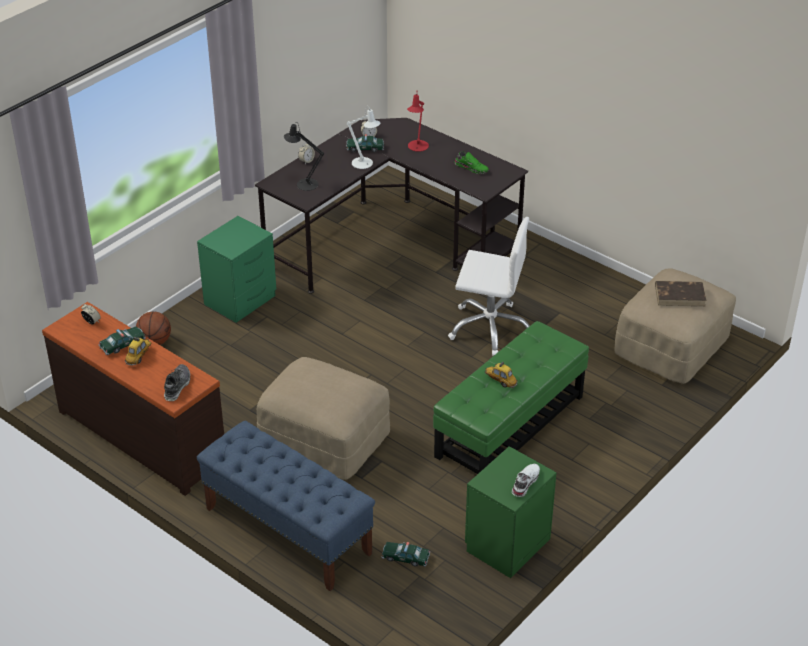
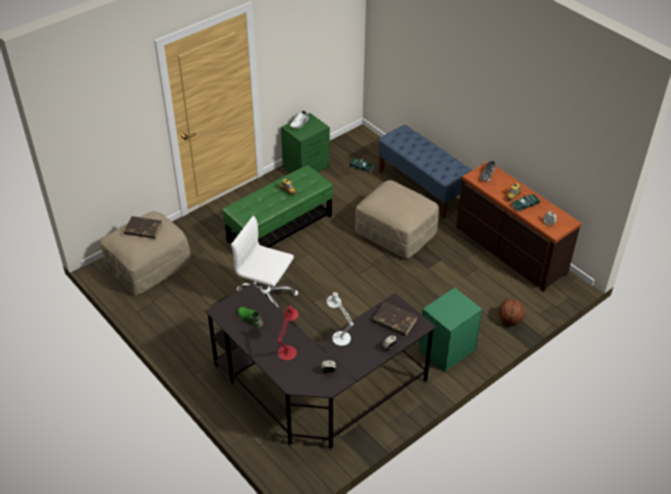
camera: 170 degrees left, 5 degrees up
(304, 183) = (394, 321): black table lamp -> brown book
(365, 148) = (335, 356): toy car -> none

